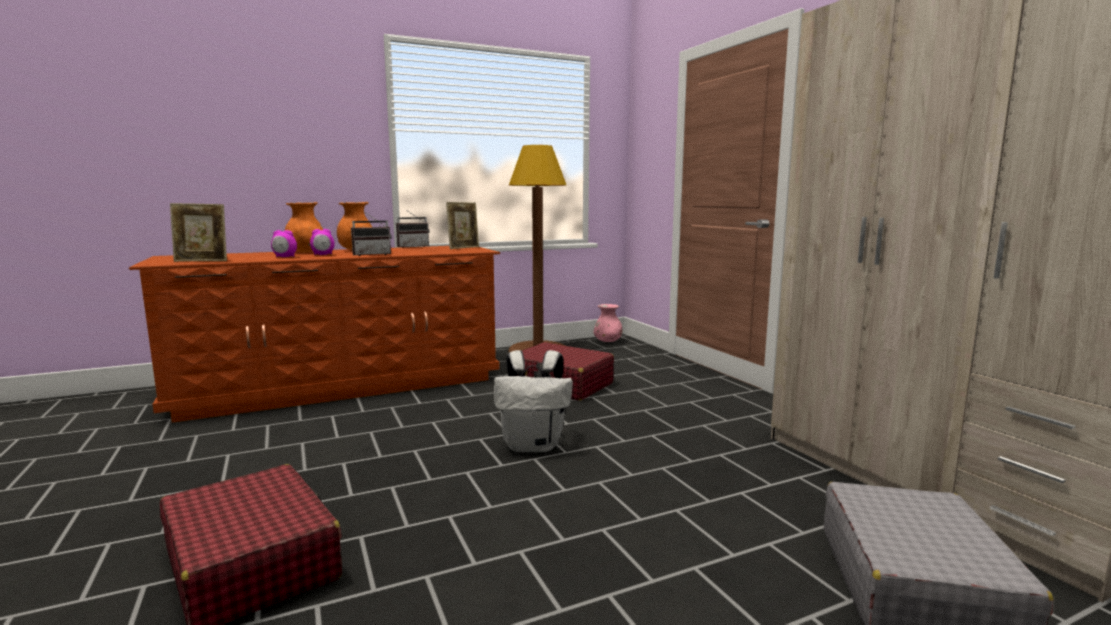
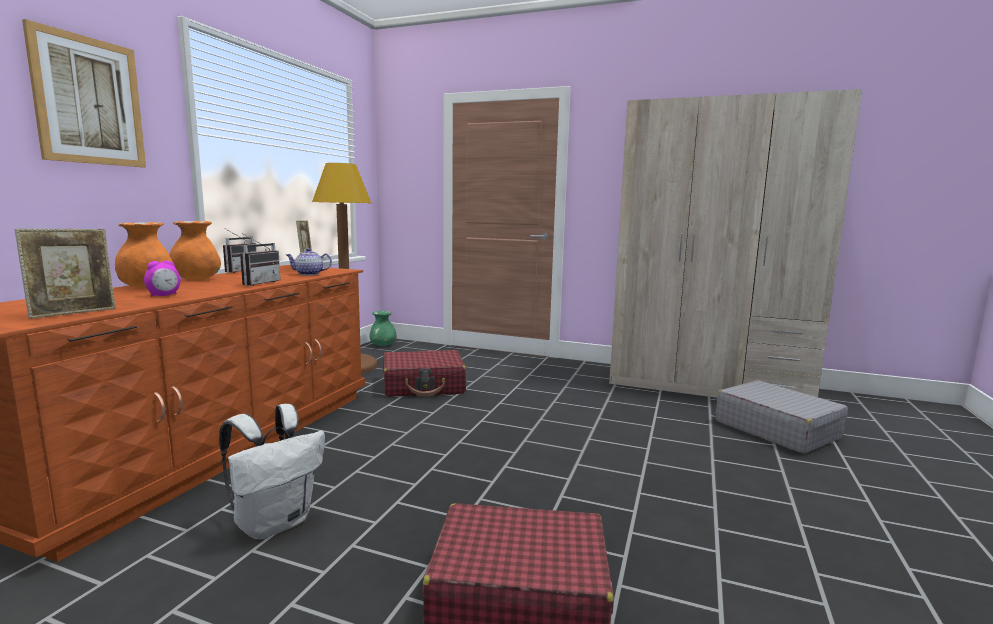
camera: 45 degrees left, 0 degrees up
(303, 114) = (89, 101): none -> picture
(323, 254) = (196, 288): alarm clock -> none
(439, 251) = (309, 274): none -> teapot
(534, 445) = (505, 432): white backpack -> white backpack (275, 522)
(607, 341) = (383, 345): pink vase -> green vase

